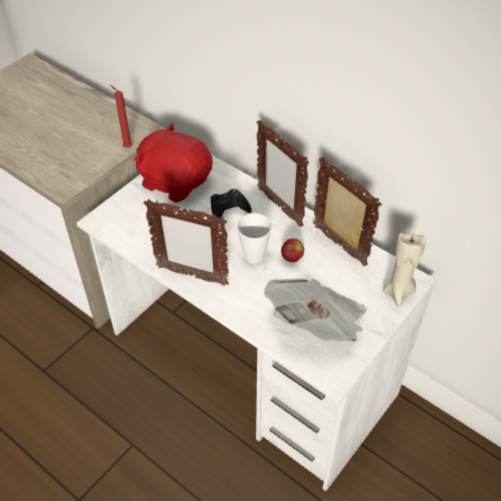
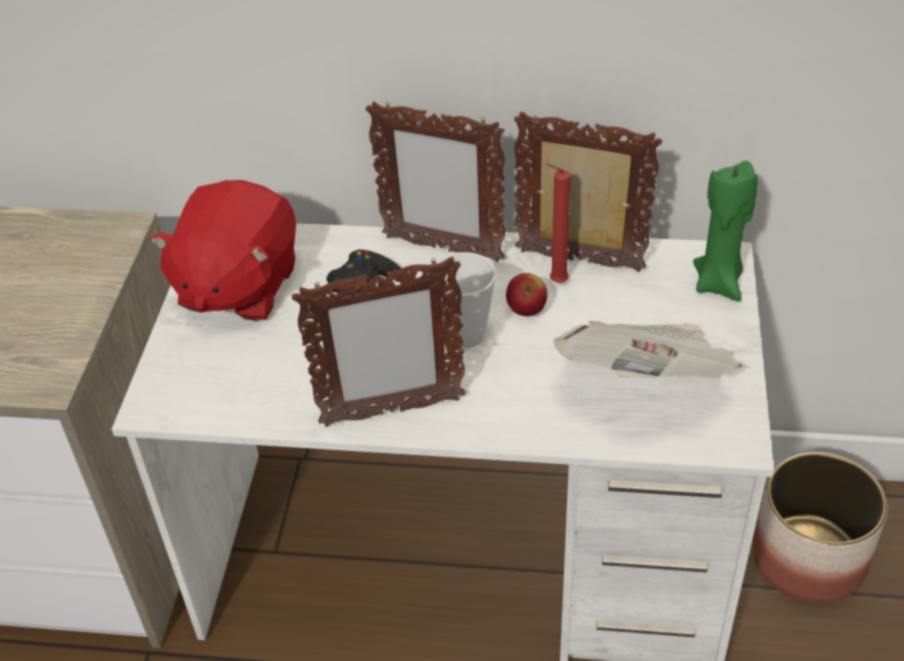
camera: 30 degrees left, 5 degrees down
(126, 147) = (108, 269): red candle -> red candle (555, 282)
(175, 181) = (237, 287): red plush toy -> red plush toy turned 75 degrees counterclockwise
(399, 292) = (719, 283): beige candle -> green candle
(421, 460) = (809, 558): none -> planter

